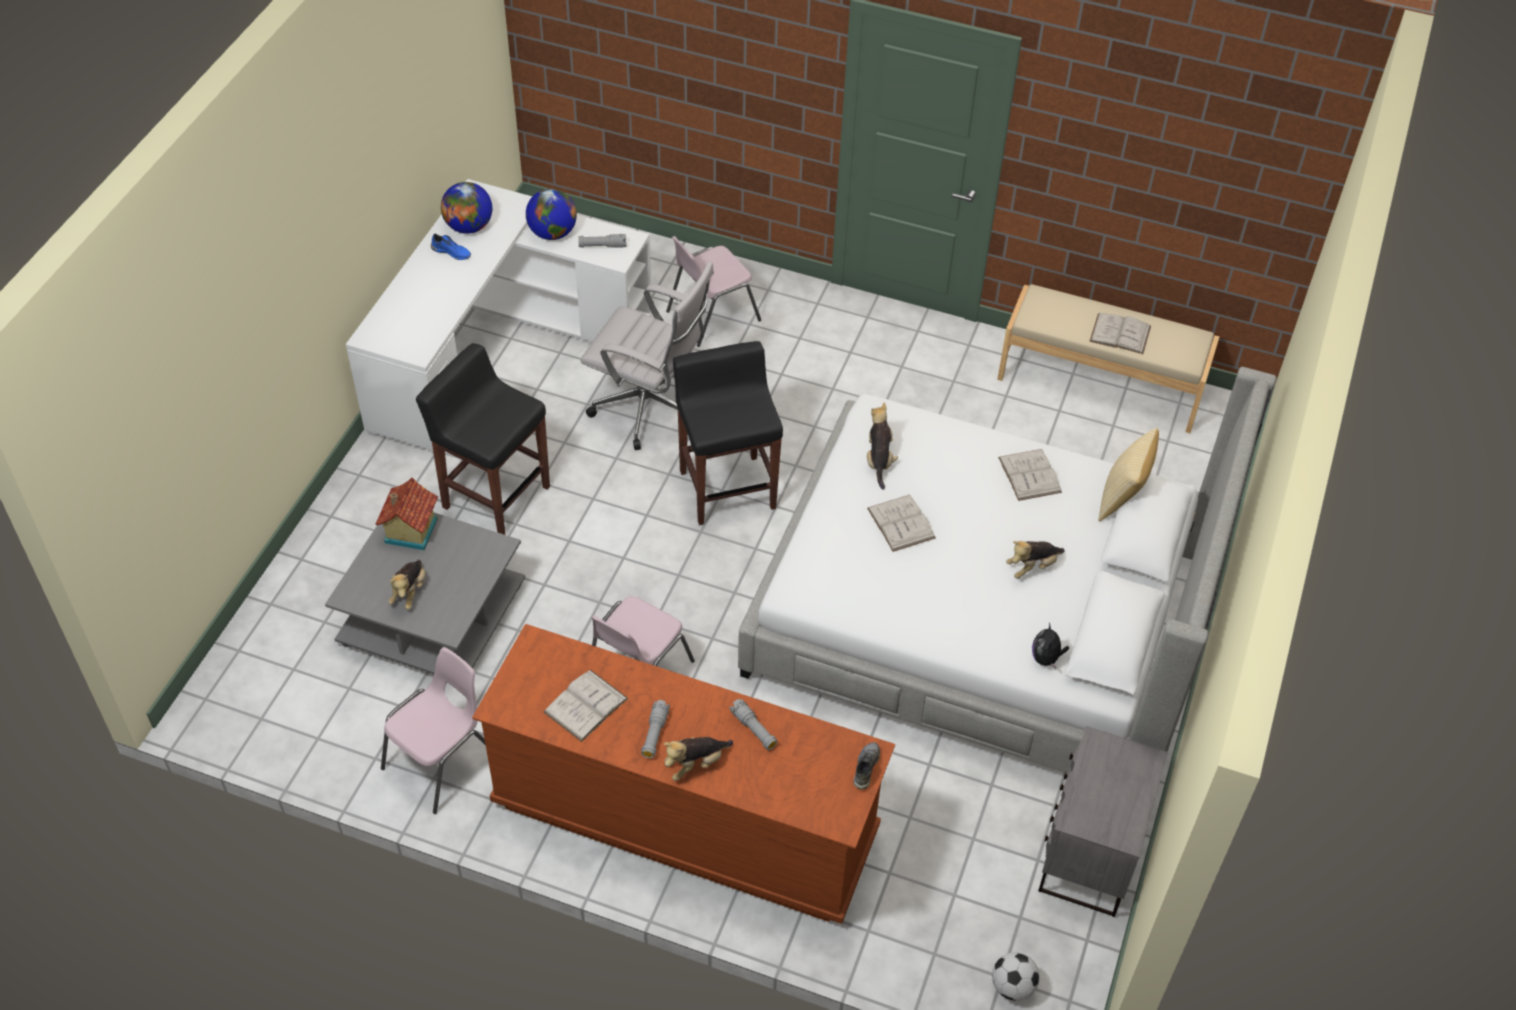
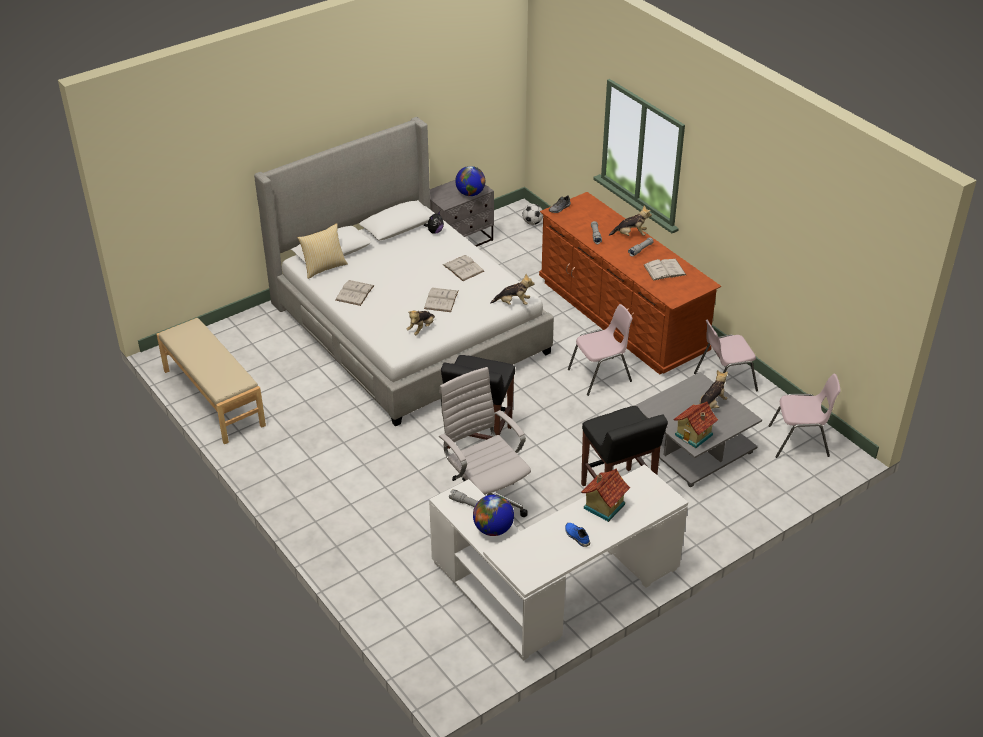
camera: 145 degrees left, 10 degrees down
(444, 297) = (603, 506): none -> toy house
(469, 227) = (551, 552): globe -> globe (470, 193)
(711, 315) = (390, 545): pink chair -> pink chair (799, 442)
(1032, 567) = (400, 261): plush toy -> plush toy (513, 303)
(1120, 333) = (207, 352): white book -> white book (463, 268)

